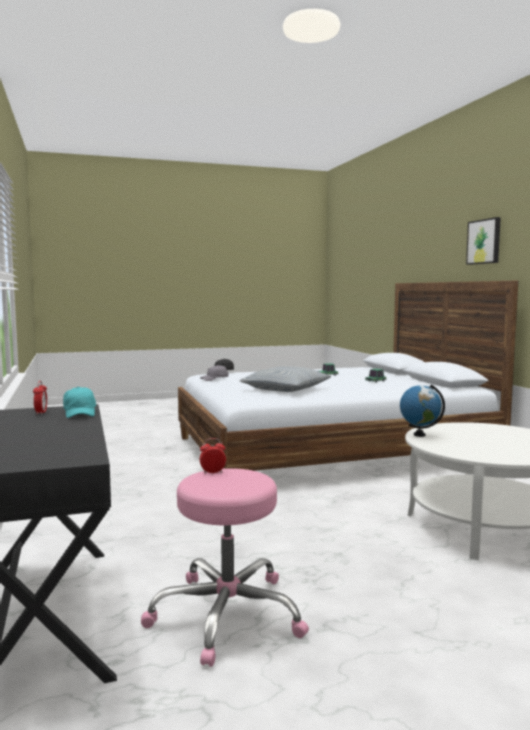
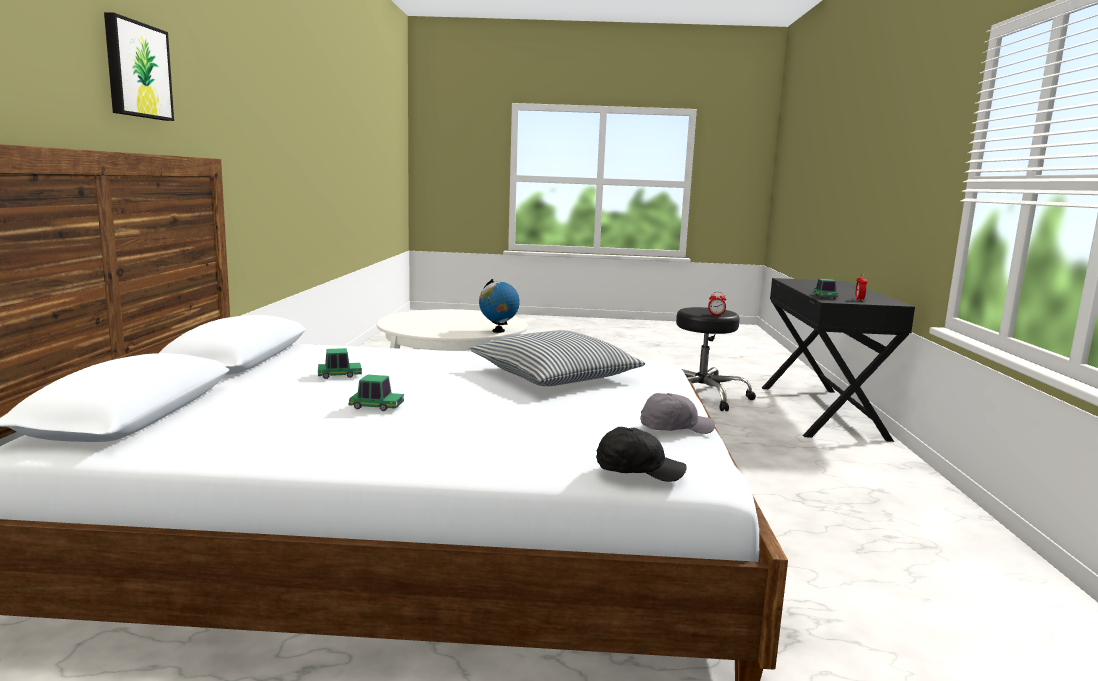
camera: 160 degrees left, 5 degrees up
(80, 413) = (824, 296): turquoise cap -> toy car
(226, 615) = (702, 396): pink stool -> black stool

